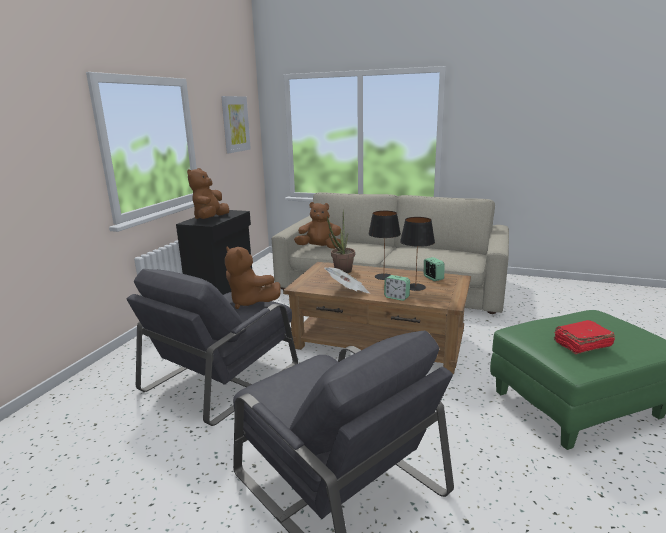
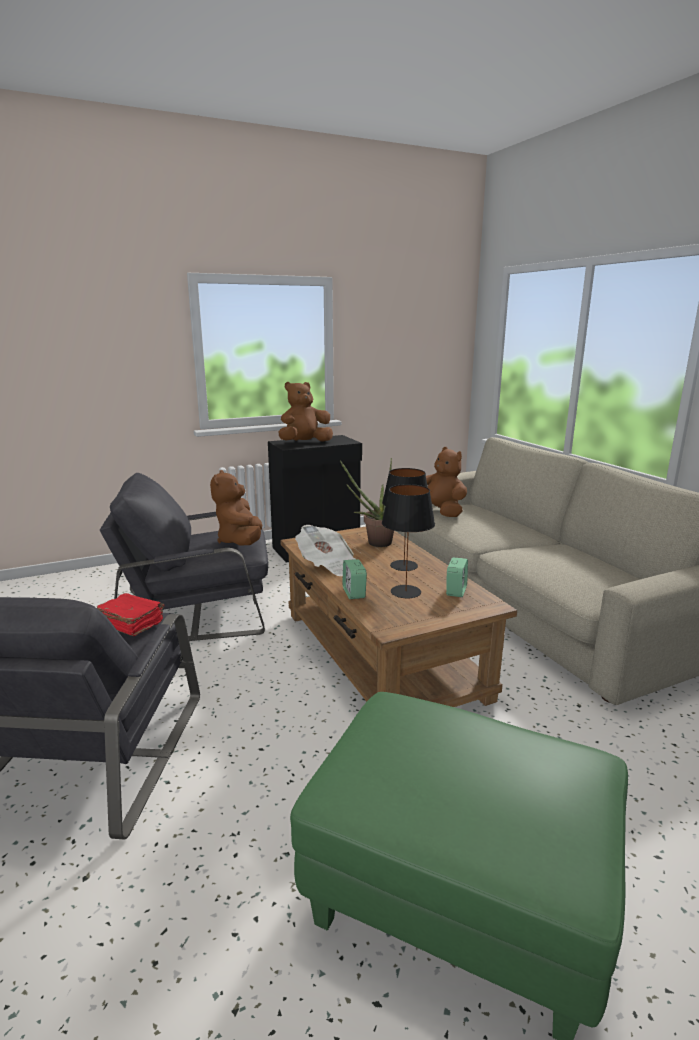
camera: 45 degrees right, 0 degrees up
(235, 124) = (419, 334): picture -> none
(581, 345) = (410, 774): red book -> red book (130, 624)

